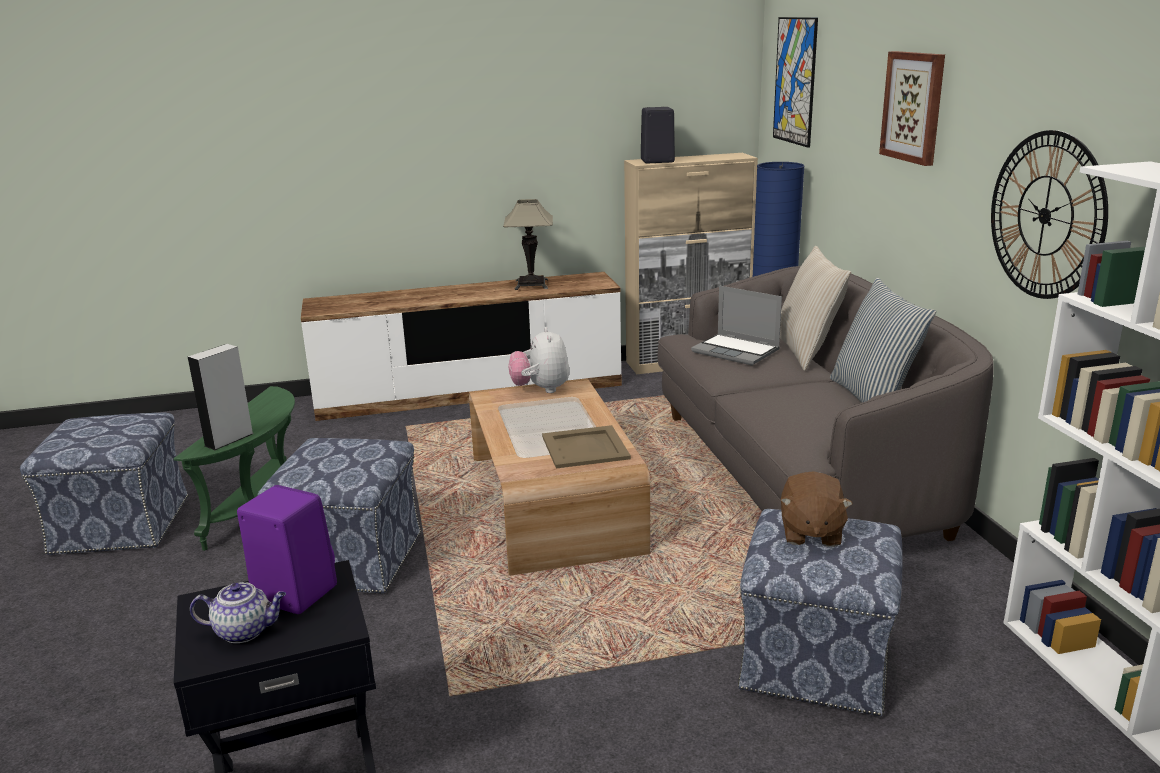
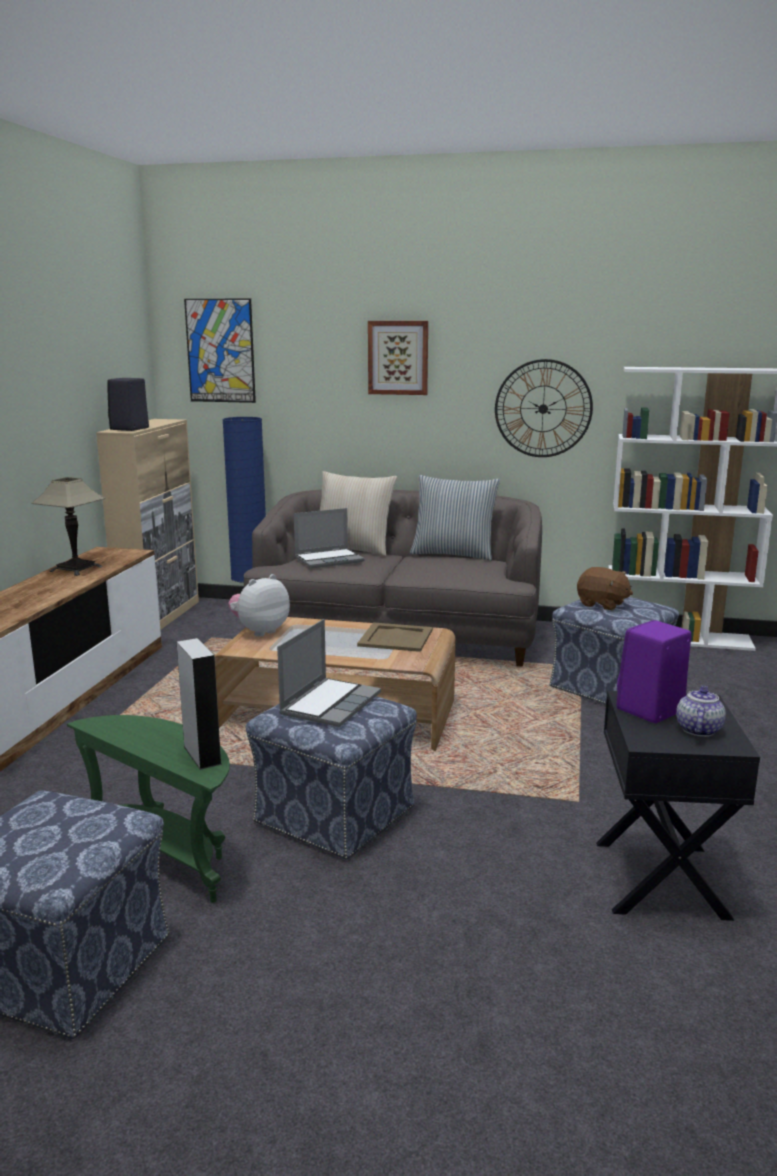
camera: 65 degrees left, 5 degrees down
(345, 455) = (330, 703): none -> laptop
(541, 389) = (260, 631): plush toy -> plush toy turned 120 degrees clockwise

